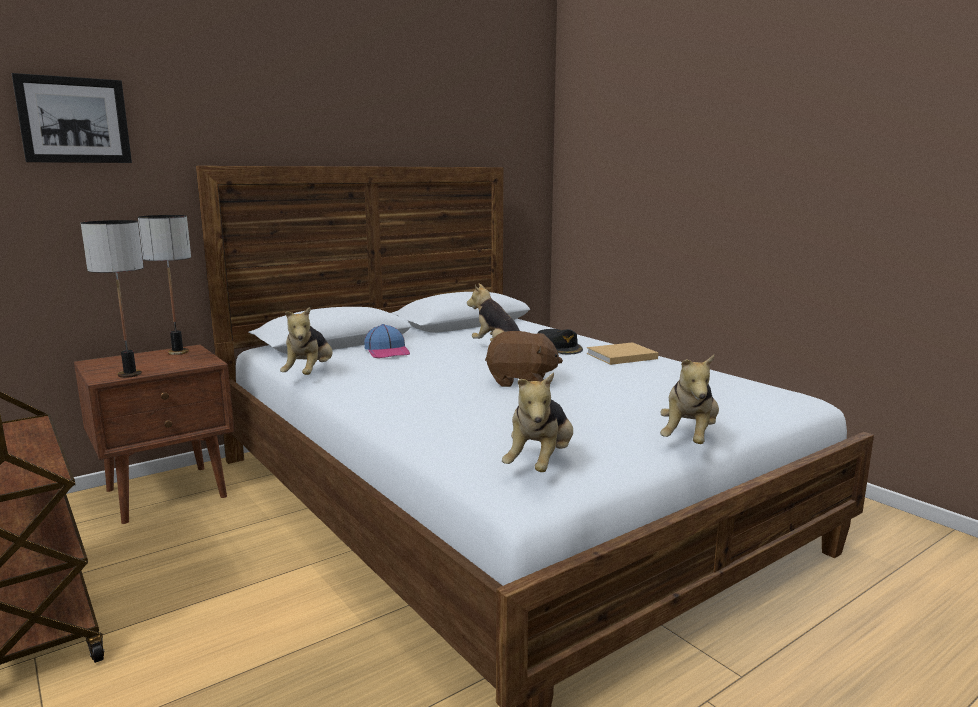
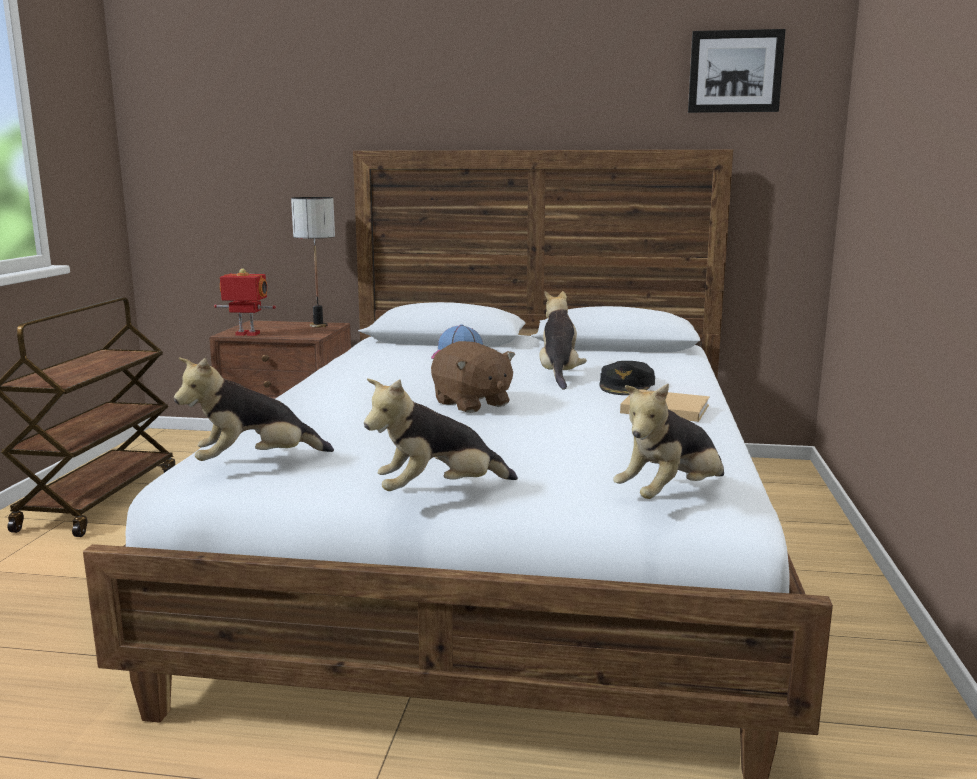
camera: 45 degrees right, 0 degrees up
(74, 120) = (266, 112): picture -> picture (735, 72)
(130, 374) = (247, 334): table lamp -> toy robot
(310, 374) = (346, 359): plush toy -> plush toy (671, 496)

